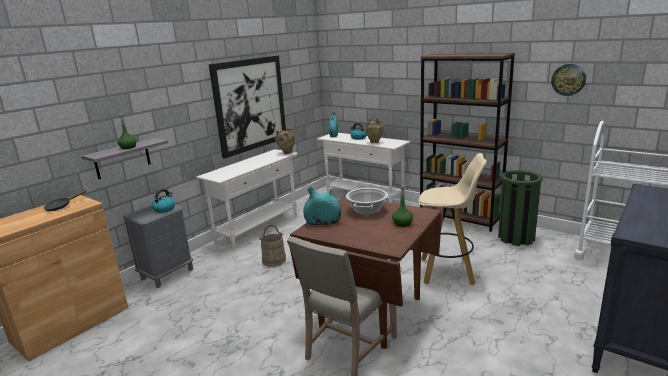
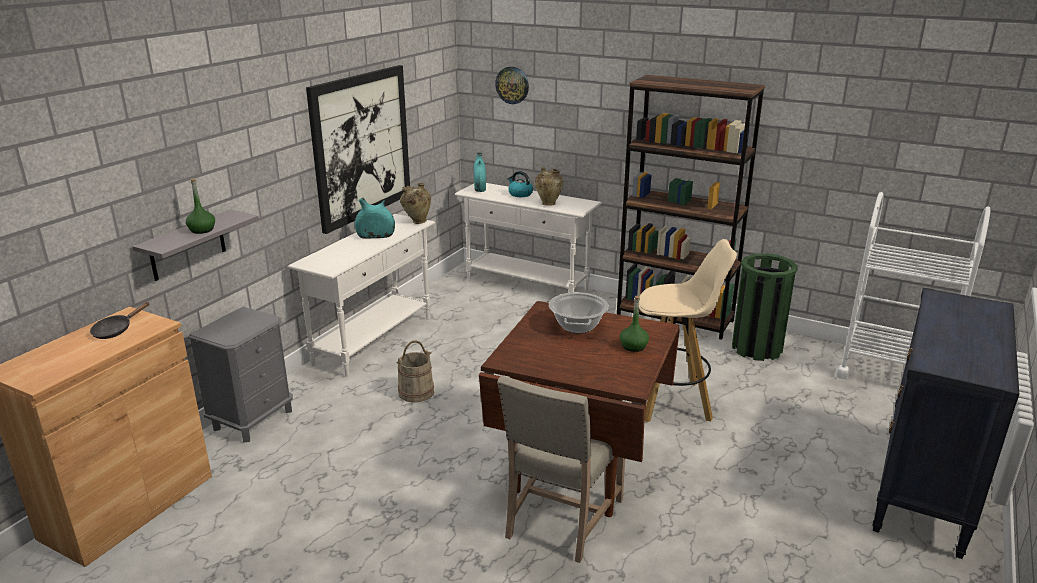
camera: 10 degrees left, 5 degrees up
(164, 209) = (253, 322): kettle -> none
(323, 222) = (521, 347): turquoise vase -> turquoise vase (375, 236)
(568, 79) = (837, 129): wall clock -> wall clock (512, 85)

